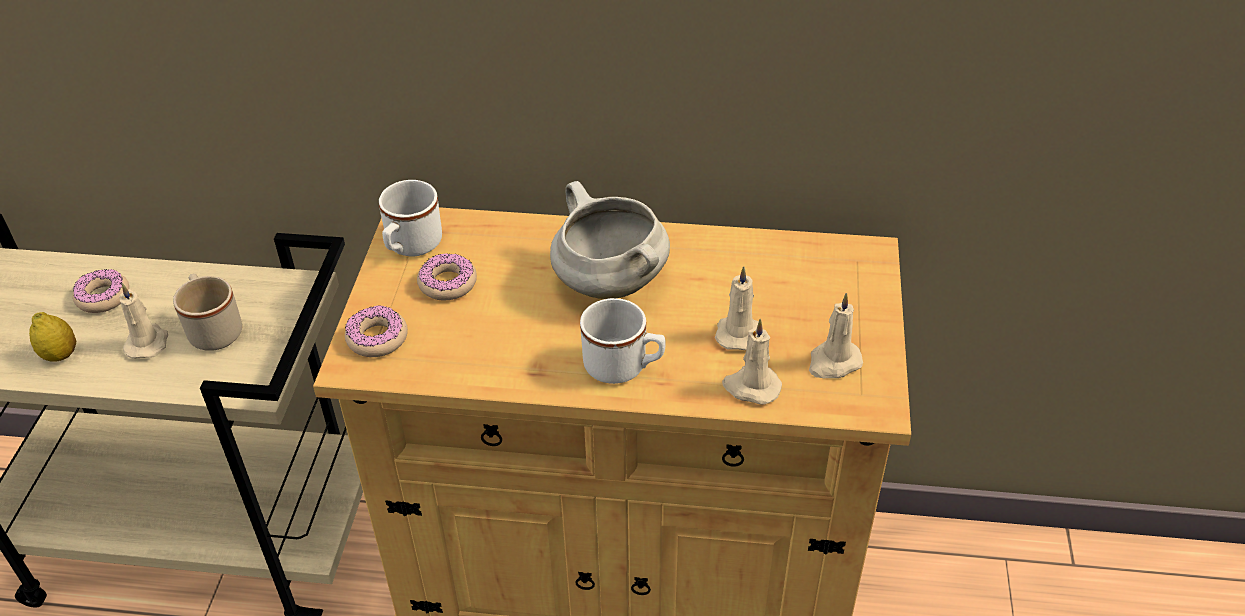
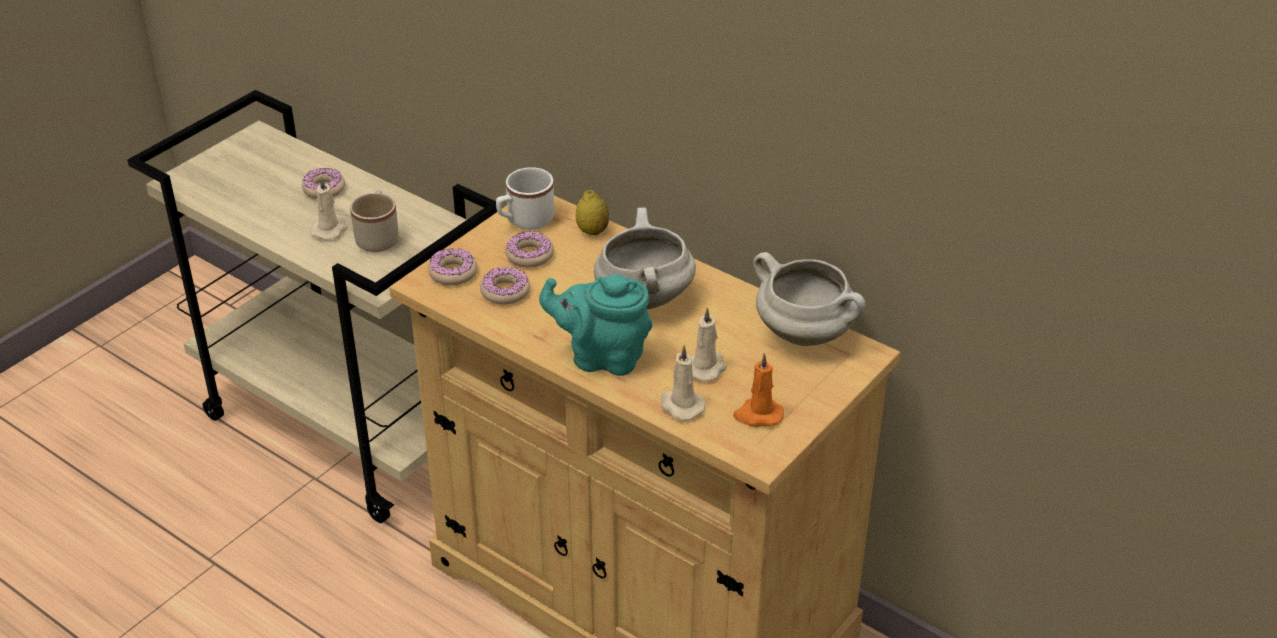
camera: 30 degrees right, 5 degrees down
(60, 355) = (272, 217): lemon -> lemon (592, 231)
(455, 336) = (505, 291): none -> donut
(624, 367) = (602, 357): white mug -> turquoise teapot
(799, 255) = (806, 334): none -> white cooking pot
(833, 362) = (758, 415): beige candle -> orange candle

